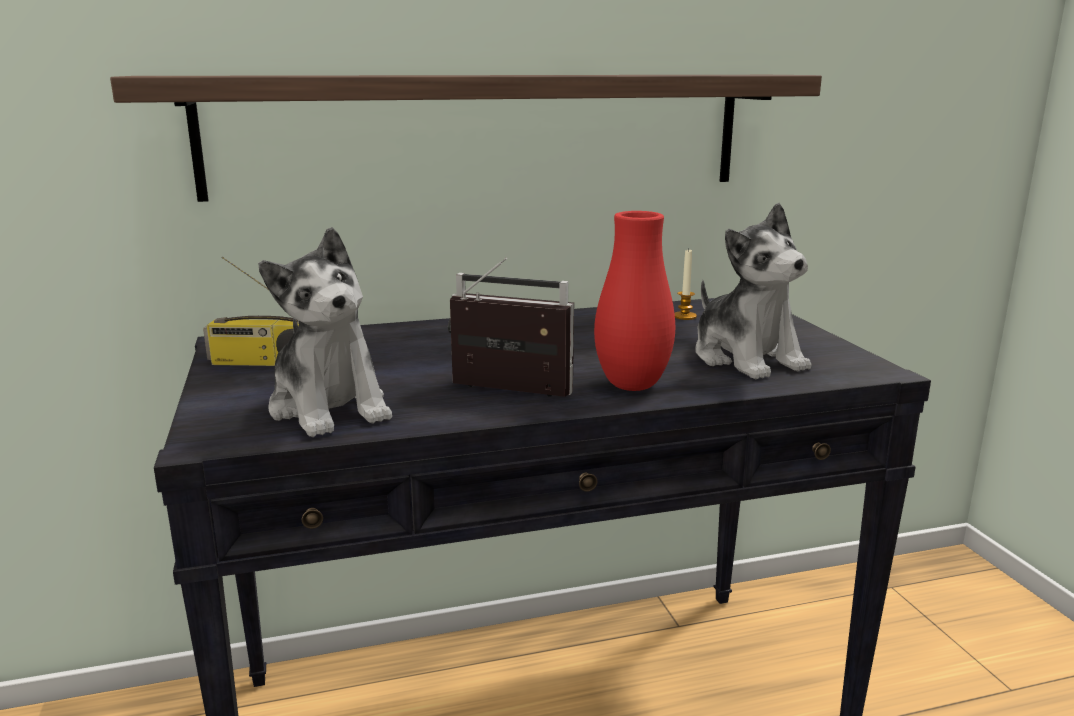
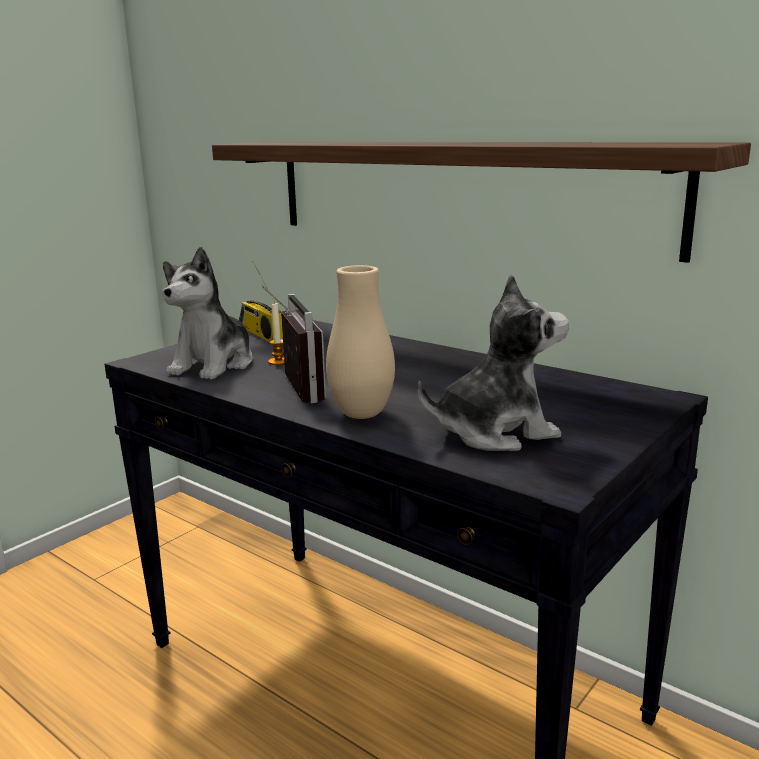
camera: 55 degrees right, 0 degrees up
(632, 385) = (362, 414): red vase -> beige vase
(684, 316) = (568, 390): candle -> candle (278, 362)
(747, 358) = (495, 432): plush toy -> plush toy turned 135 degrees counterclockwise

